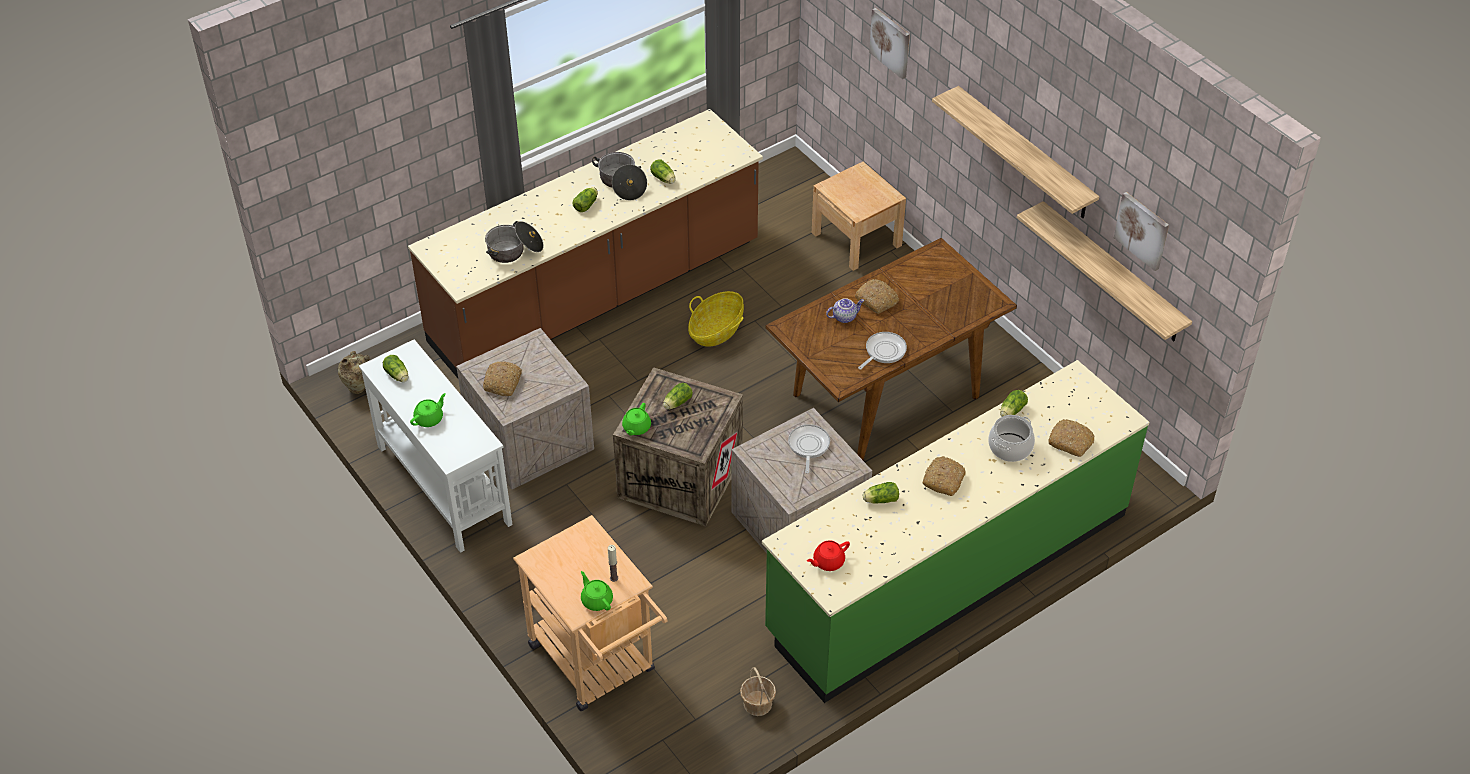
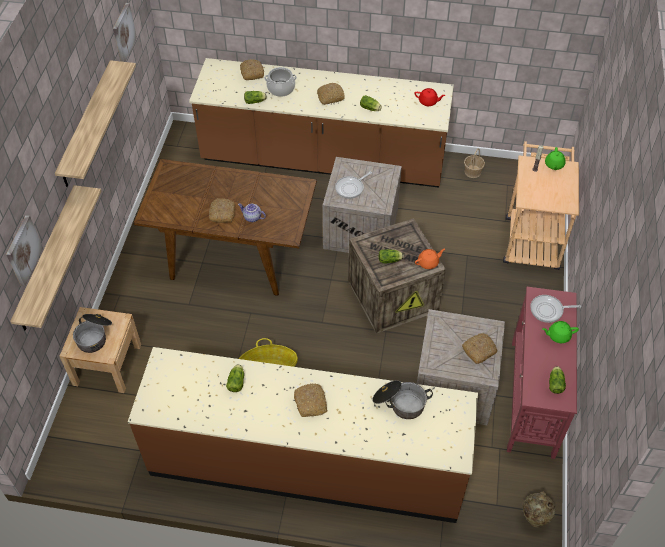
camera: 135 degrees left, 5 degrees up
(444, 484) = (532, 397): white console table -> red console table
(587, 204) = (311, 403): lettuce -> bread
(621, 183) = (268, 402): cooking pot -> cooking pot (95, 336)
(636, 428) = (428, 263): green teapot -> orange teapot
(883, 351) = (260, 185): frying pan -> frying pan (548, 310)
(948, 572) = (323, 160): green counter -> brown counter
(1112, 273) = (128, 87): shelf -> shelf (47, 259)

